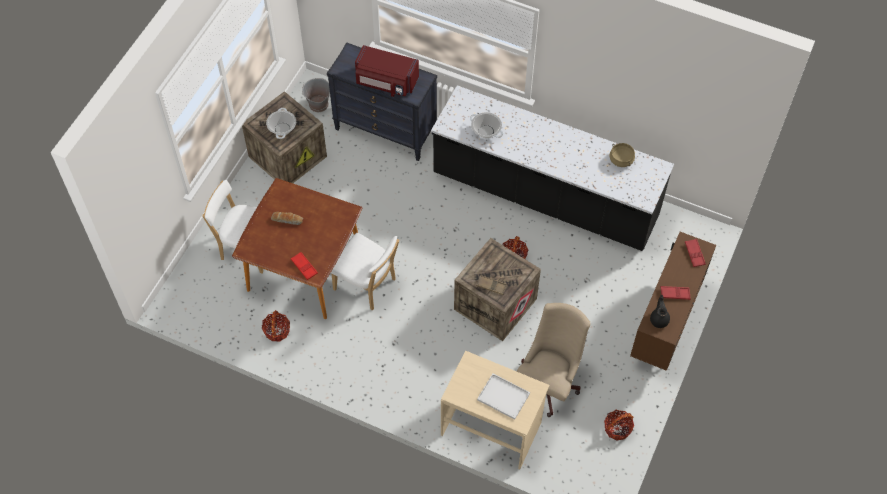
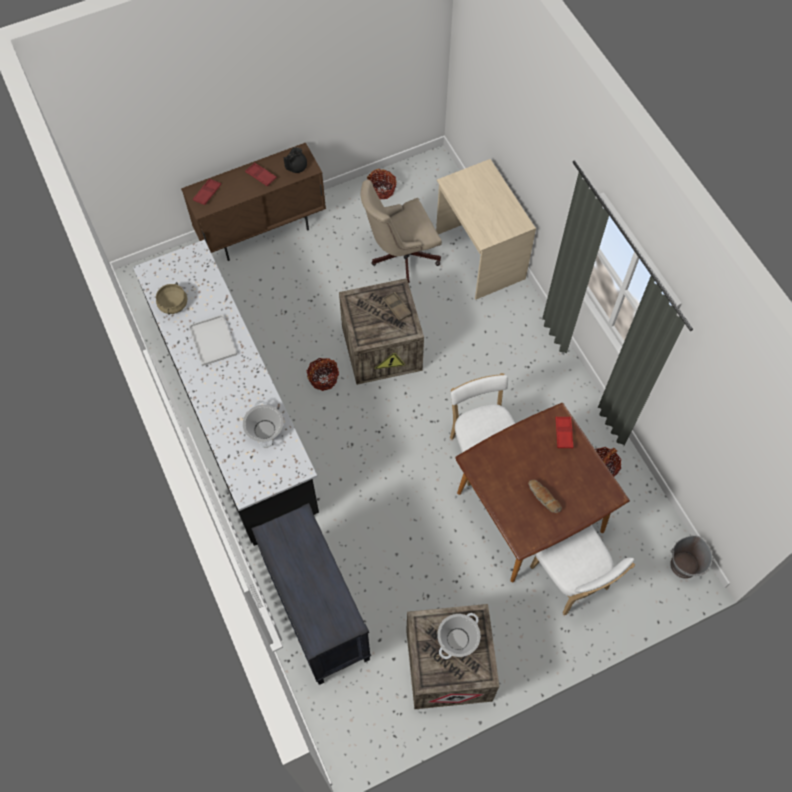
camera: 140 degrees left, 5 degrees up
(318, 104) = (360, 713): grey bucket -> grey bucket (684, 566)
(386, 82) = (314, 562): red microwave -> none
(504, 396) = (481, 194): white tray -> white tray (212, 340)

